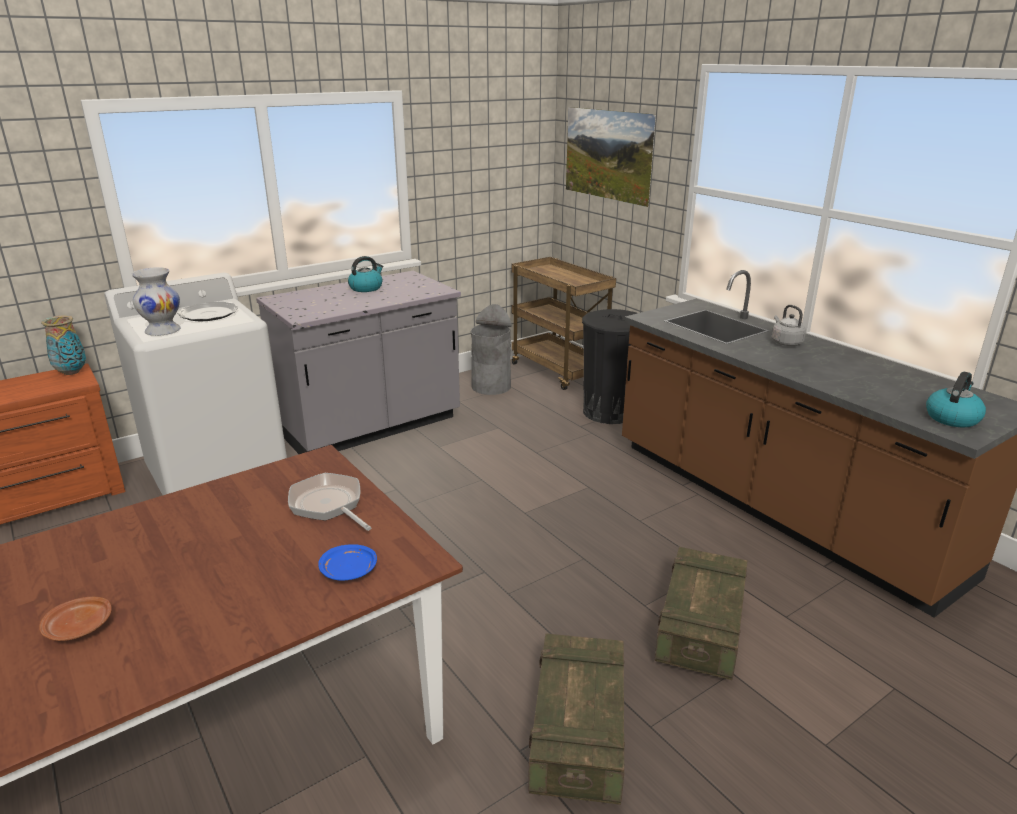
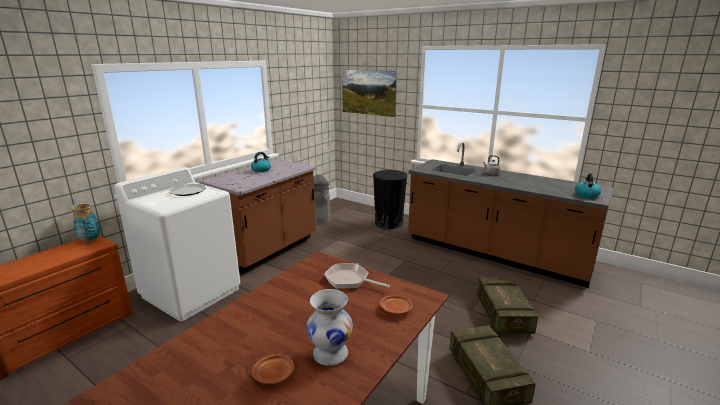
camera: 20 degrees left, 5 degrees down
(163, 330) = (169, 203): white vase -> white vase (330, 353)
(349, 571) = (396, 309): blue plate -> brown plate
(371, 427) = (268, 250): grey counter -> brown counter
(560, 372) = (350, 207): brown cart -> none

